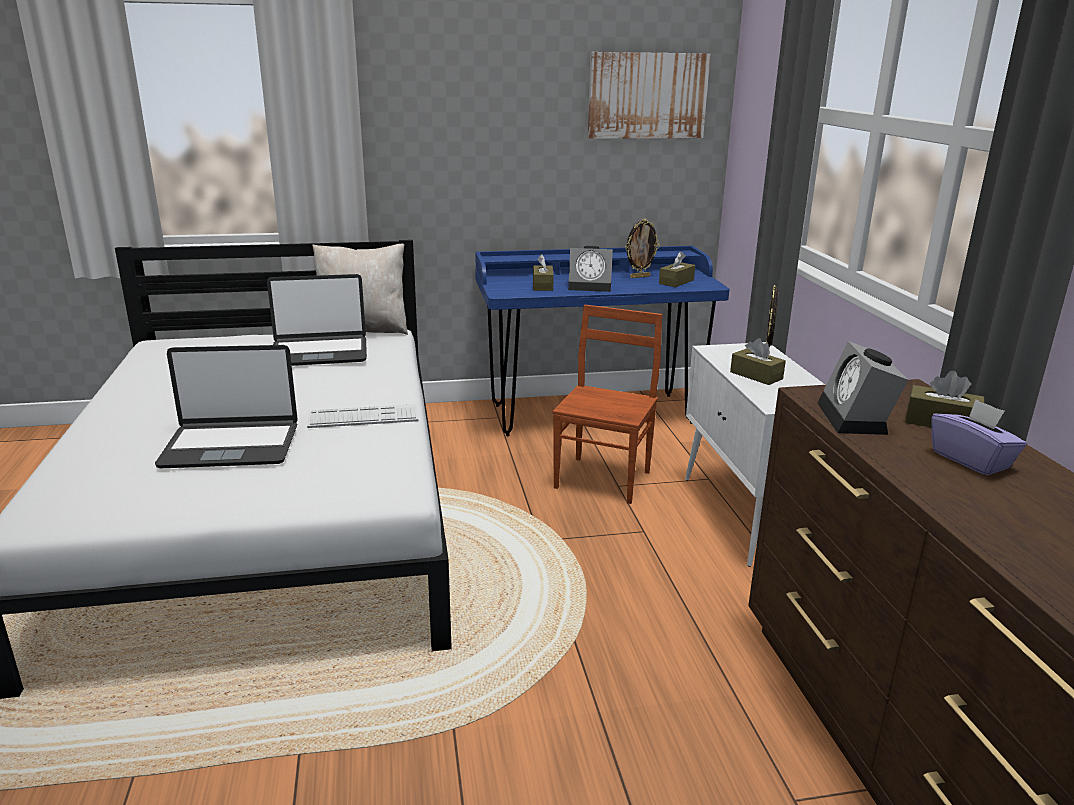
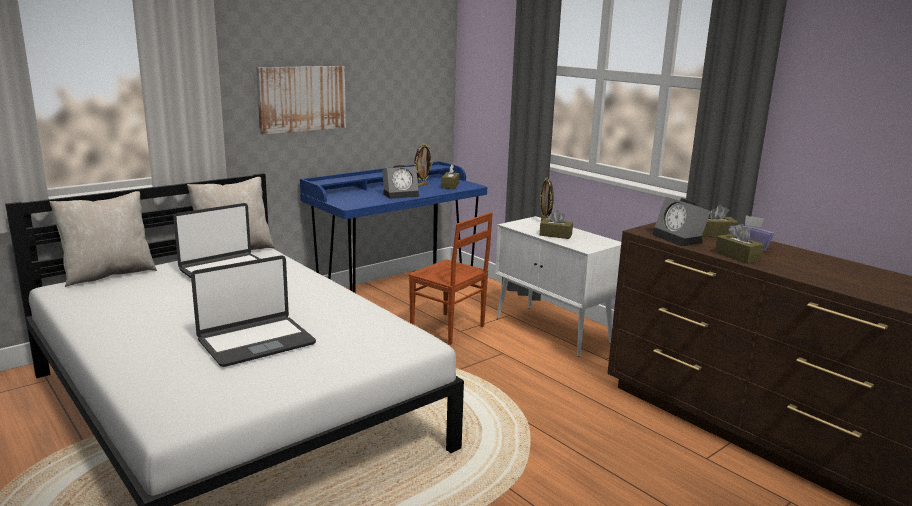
camera: 30 degrees left, 5 degrees down
(215, 337) = (109, 274): none -> beige pillow
(363, 417) = (327, 305): keyboard -> none
(542, 285) = (368, 198): brown tissue box -> brown tissue box (737, 256)
(604, 479) = (448, 329): brown chair -> brown chair turned 135 degrees clockwise
(647, 95) = (407, 57): picture -> picture (302, 98)

